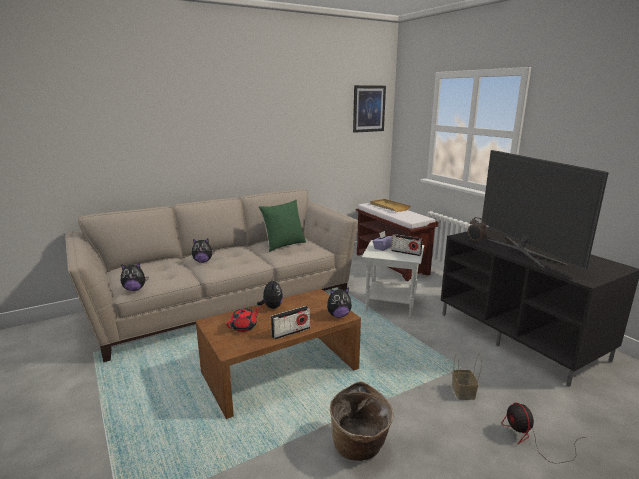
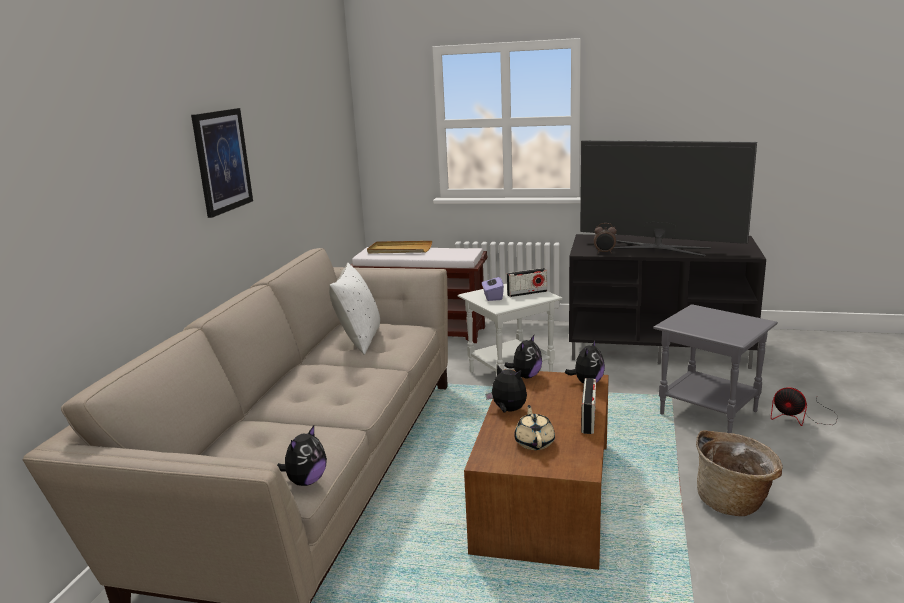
camera: 45 degrees left, 0 degrees up
(203, 261) = (305, 404): plush toy -> plush toy (526, 376)
(244, 327) = (534, 442): red teapot -> beige teapot
(283, 245) = (359, 340): green pillow -> white pillow
(368, 108) = (336, 106): picture -> picture (222, 161)
(464, 392) = (709, 413): basket -> grey side table

